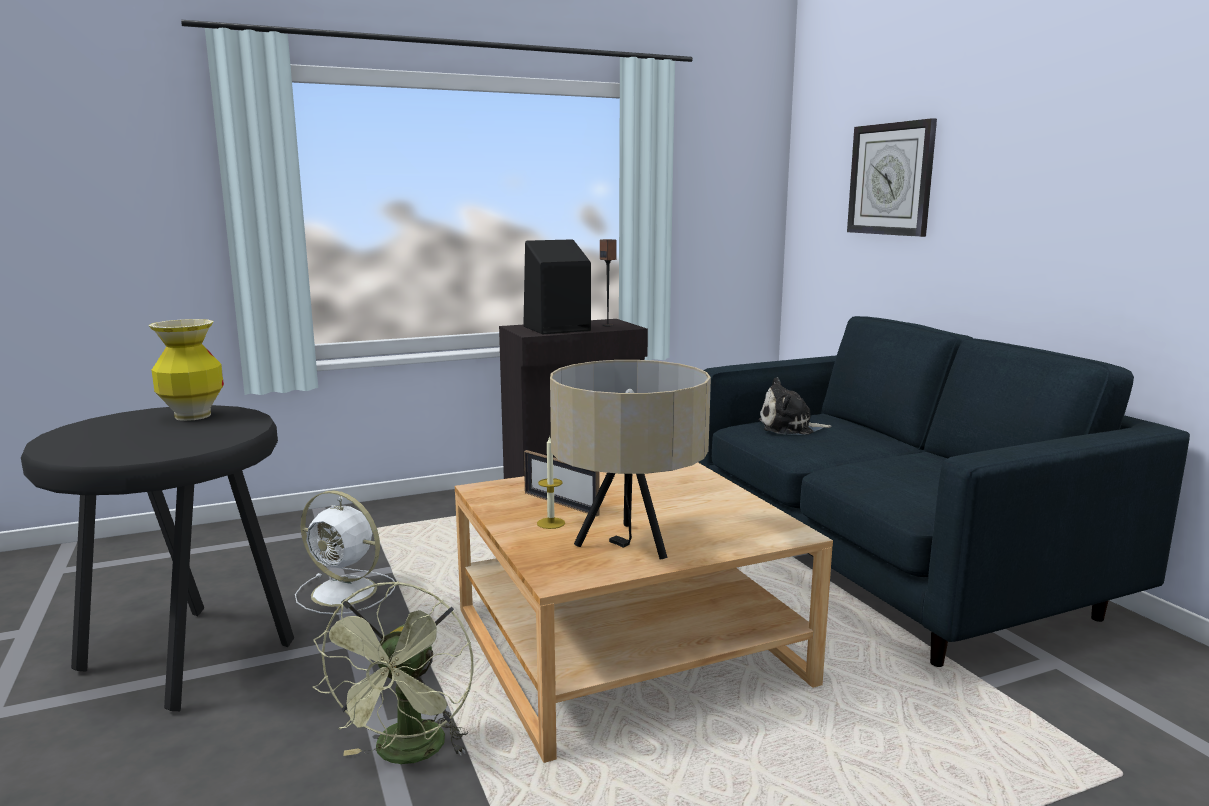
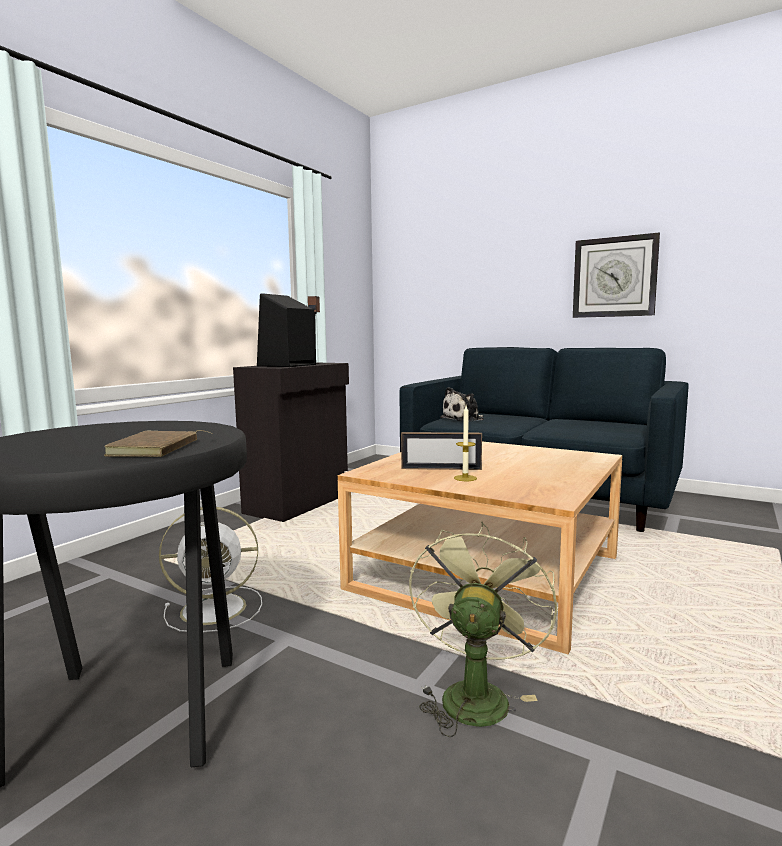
camera: 35 degrees left, 5 degrees down
(145, 451) = (157, 449): none -> brown book
(192, 416) = (108, 429): vase -> none
(407, 754) = (474, 693): green fan -> green fan turned 135 degrees counterclockwise
(628, 547) = (543, 478): beige table lamp -> none
(891, 179) = (464, 266): wall clock -> wall clock (614, 277)

